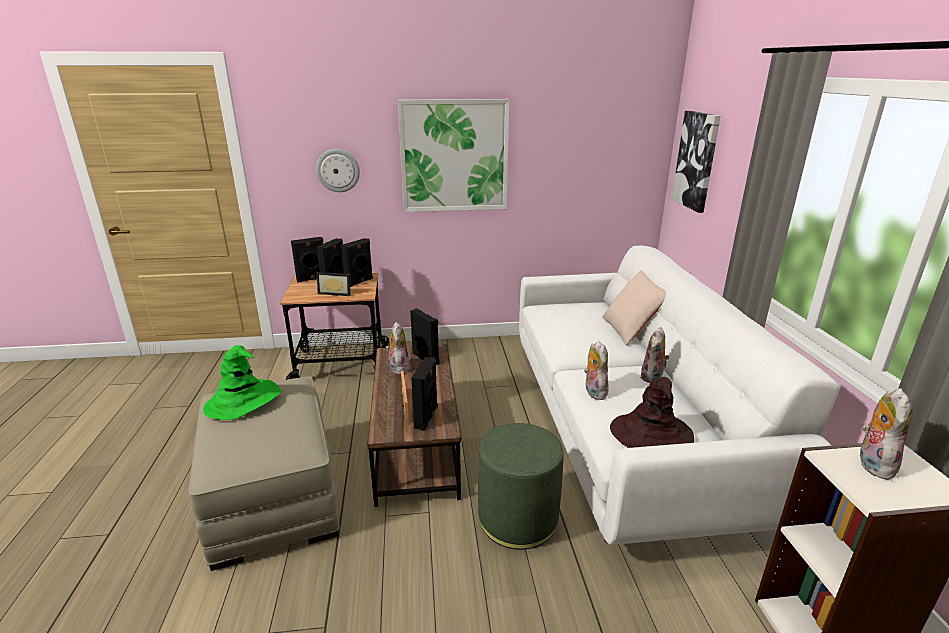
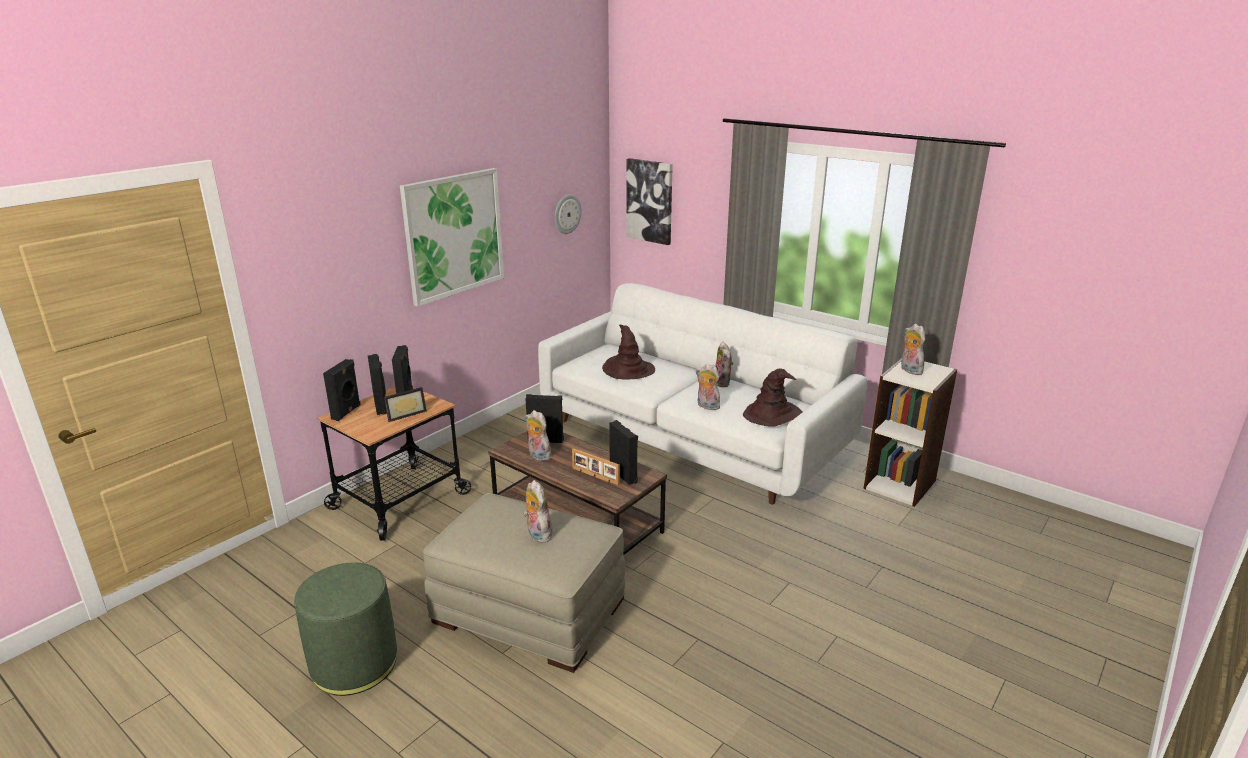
camera: 45 degrees left, 0 degrees up
(243, 400) = (483, 530): green hat -> none
(262, 425) = (537, 534): none -> plush toy
(338, 170) = (346, 277): wall clock -> wall clock (567, 214)
(518, 519) = (712, 521): green ottoman -> green ottoman (354, 664)
(577, 329) = (628, 370): none -> brown hat
(631, 329) = (662, 357): beige pillow -> none

